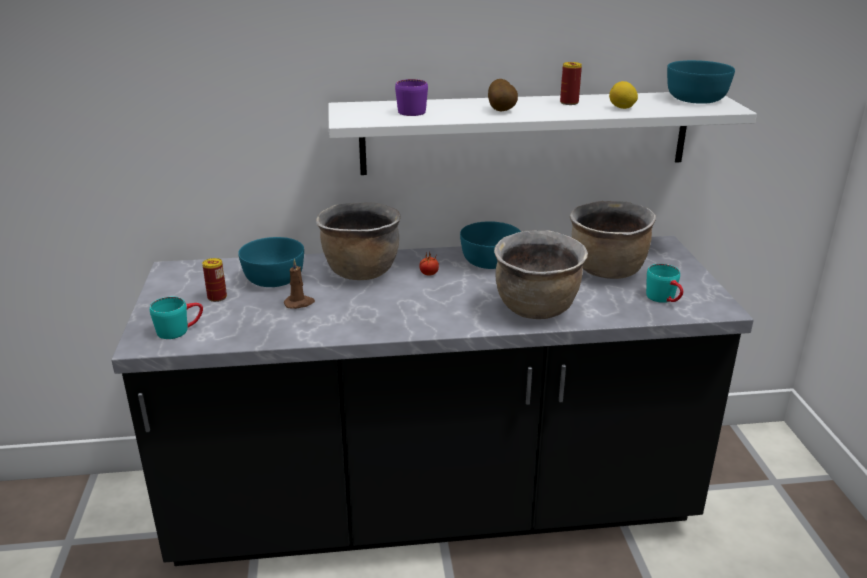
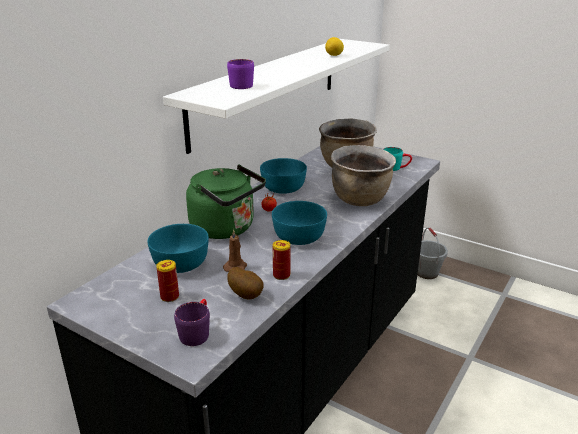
camera: 50 degrees left, 0 degrees up
(180, 330) = (196, 331): turquoise mug -> purple mug
(360, 271) = (226, 229): brown cooking pot -> green kettle
(502, 110) = (285, 71): potato -> potato (247, 295)
(569, 102) = (302, 59): can -> can (281, 275)
(695, 99) = (347, 44): turquoise bowl -> turquoise bowl (299, 237)
(791, 516) = (426, 273): none -> grey bucket

